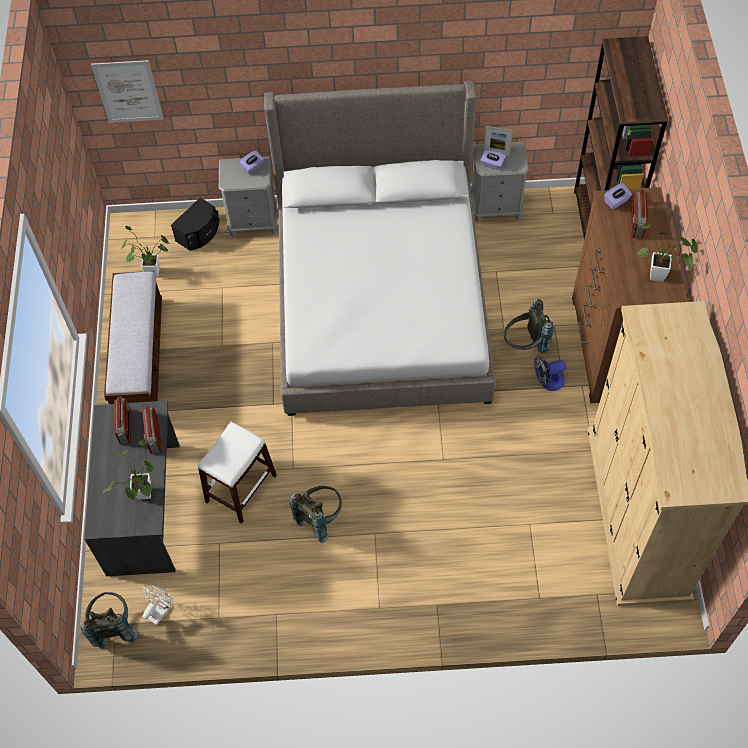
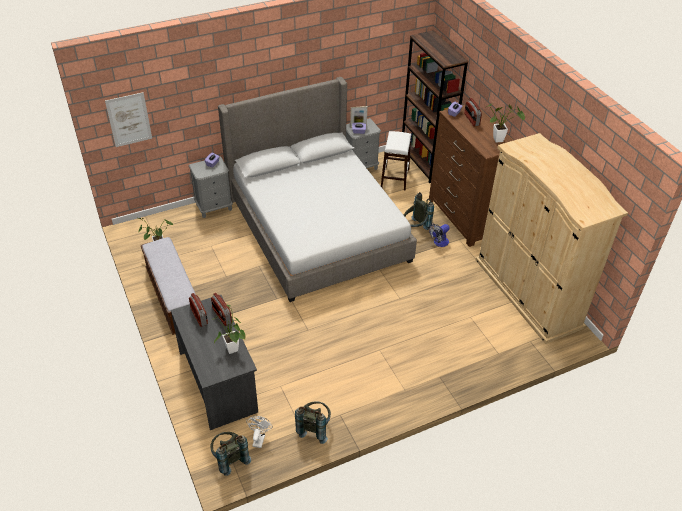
camera: 25 degrees left, 15 degrees down
(199, 233) = (181, 221): black speaker -> none
(241, 488) = (279, 350): white stool -> white stool (395, 178)
(320, 518) = (340, 351): grey backpack -> grey backpack (314, 428)

